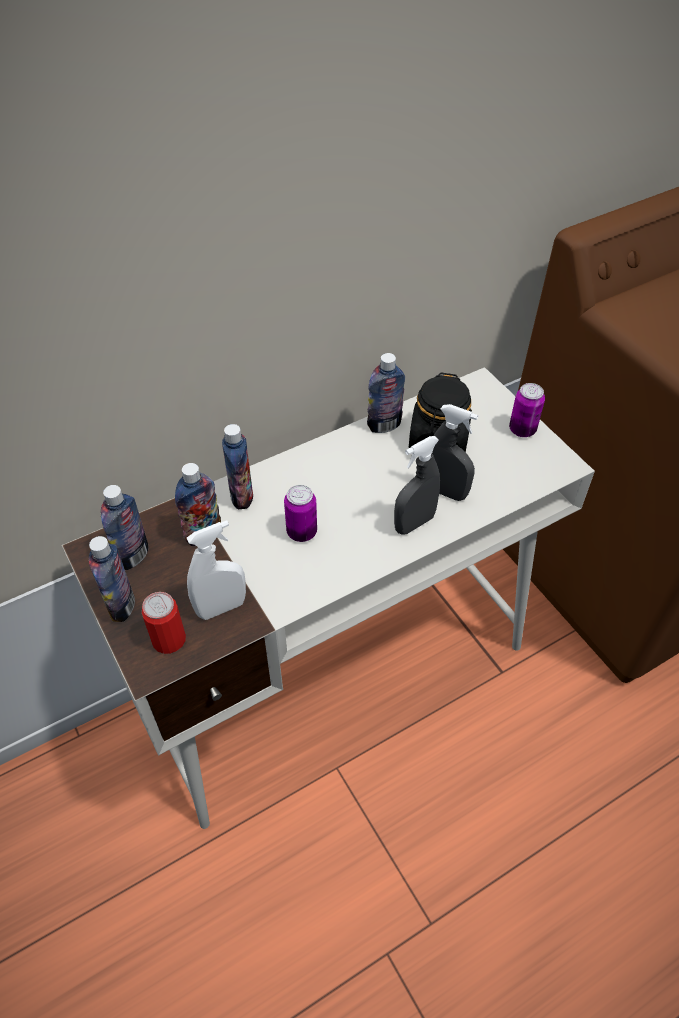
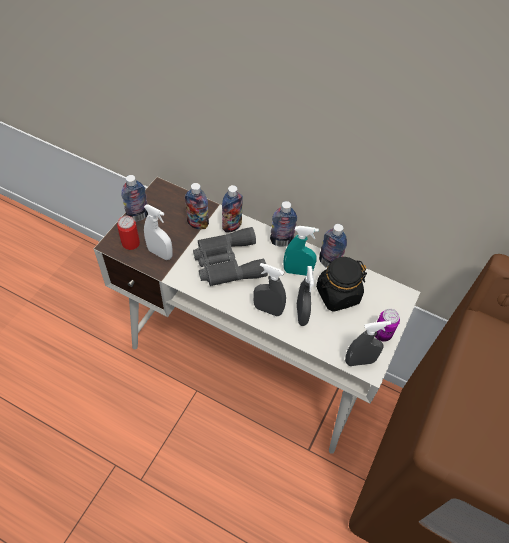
camera: 55 degrees right, 5 degrees up
(133, 556) = (167, 204): bottle -> bottle (281, 241)
(301, 532) = (226, 262): can -> grey binoculars
(374, 462) = (297, 271): none -> turquoise spray bottle
(548, 469) = (359, 361): none -> grey spray bottle

